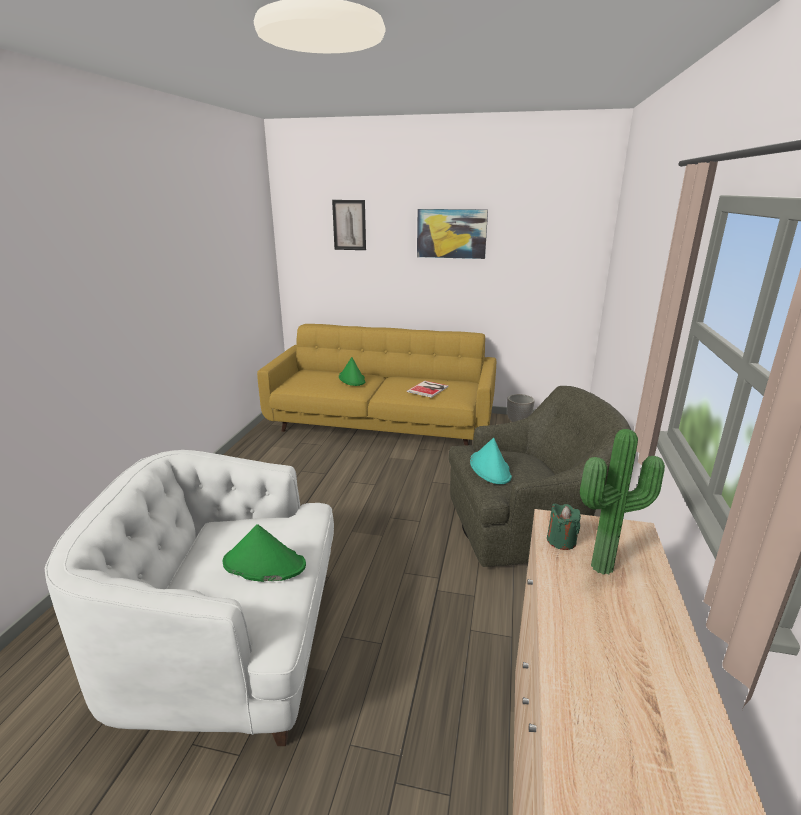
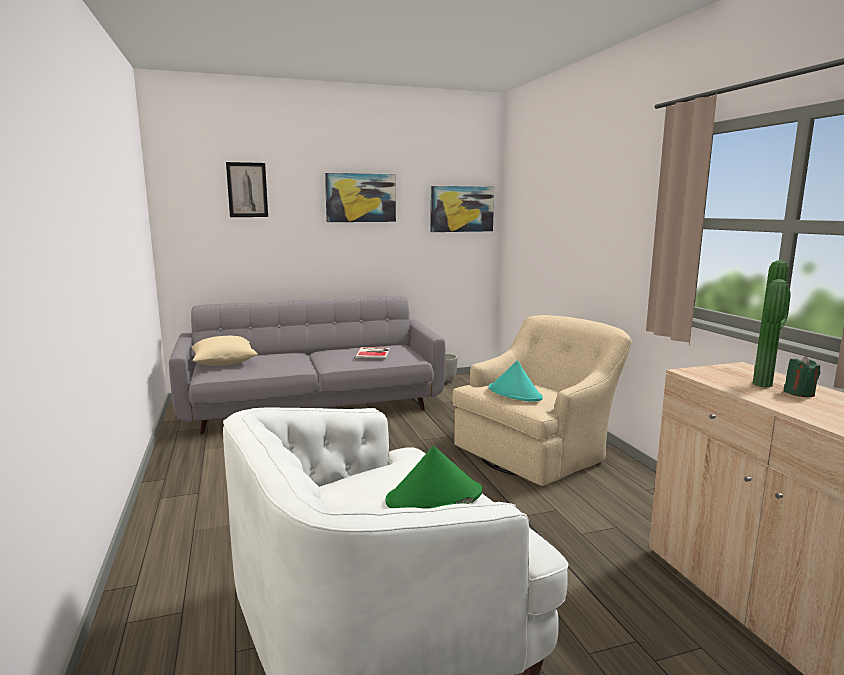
camera: 30 degrees left, 10 degrees down
(308, 377) = (224, 362): none -> beige pillow
(352, 379) = (281, 357): green hat -> none
(382, 424) = (314, 406): yellow sofa -> grey sofa
(526, 526) = (538, 451): green armchair -> beige armchair
(561, 247) = (461, 209): none -> picture
(561, 541) = (715, 379): green candle -> green candle (799, 393)

